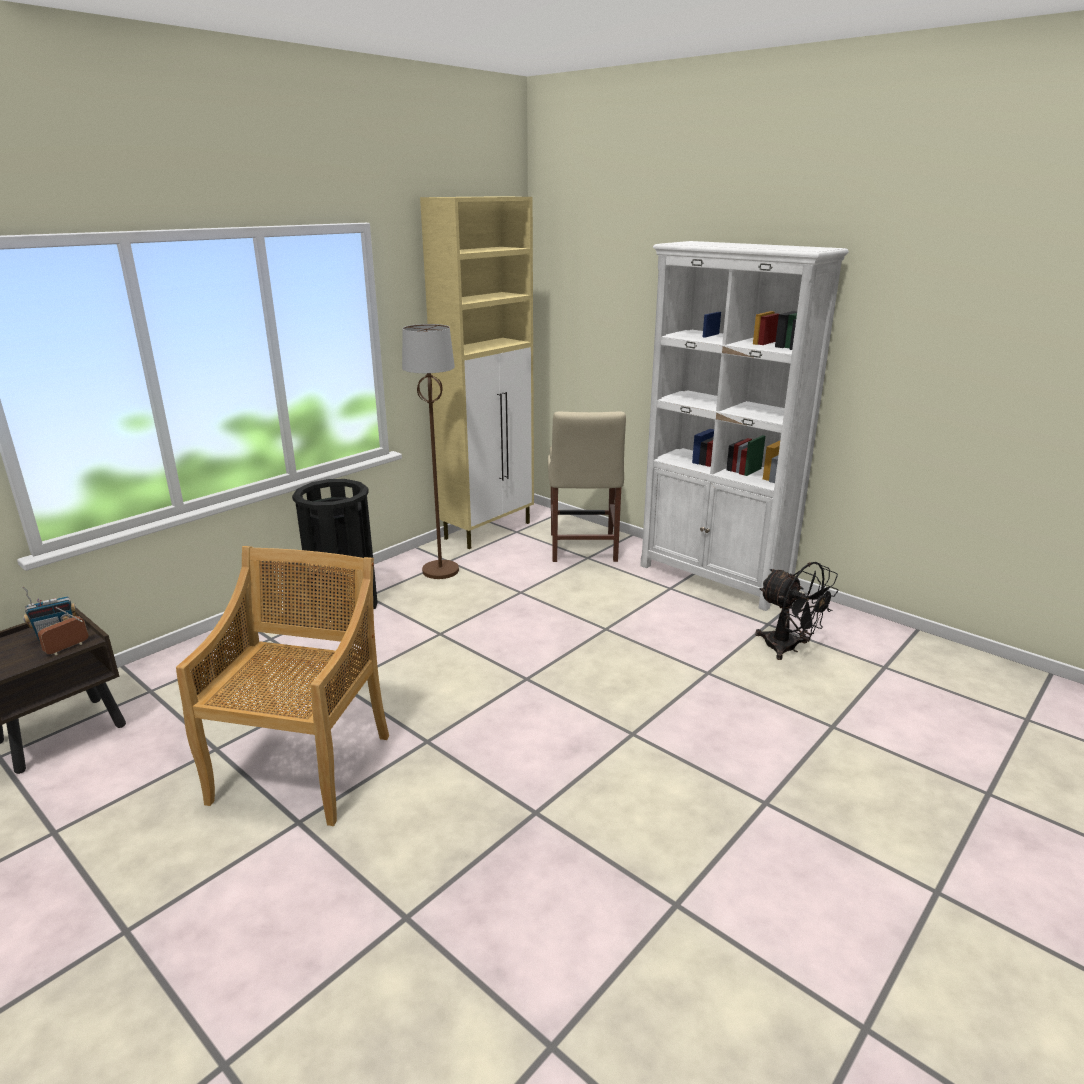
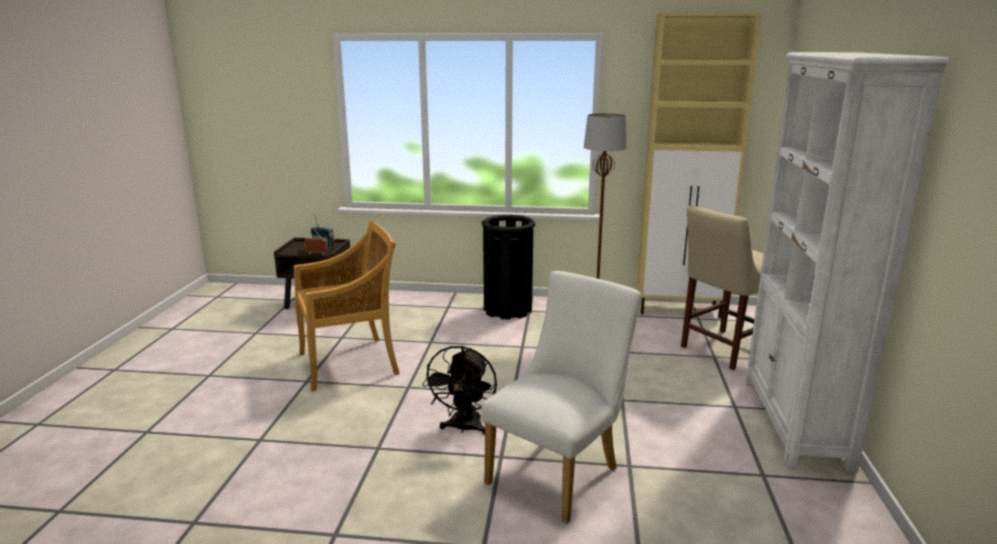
camera: 55 degrees right, 5 degrees down
(687, 711) = (559, 472): none -> white chair
(788, 648) = (737, 499): black fan -> black fan (464, 428)

